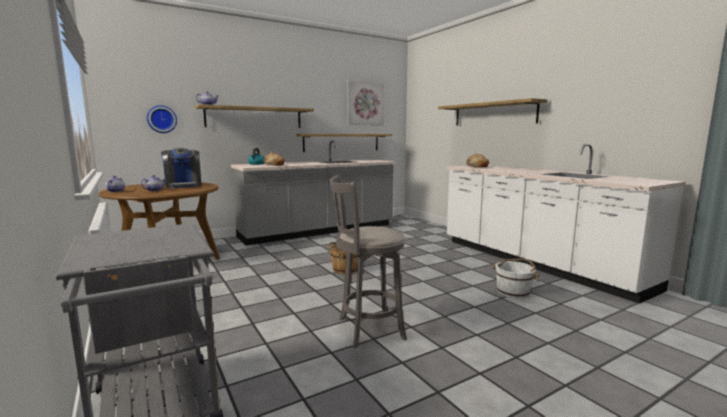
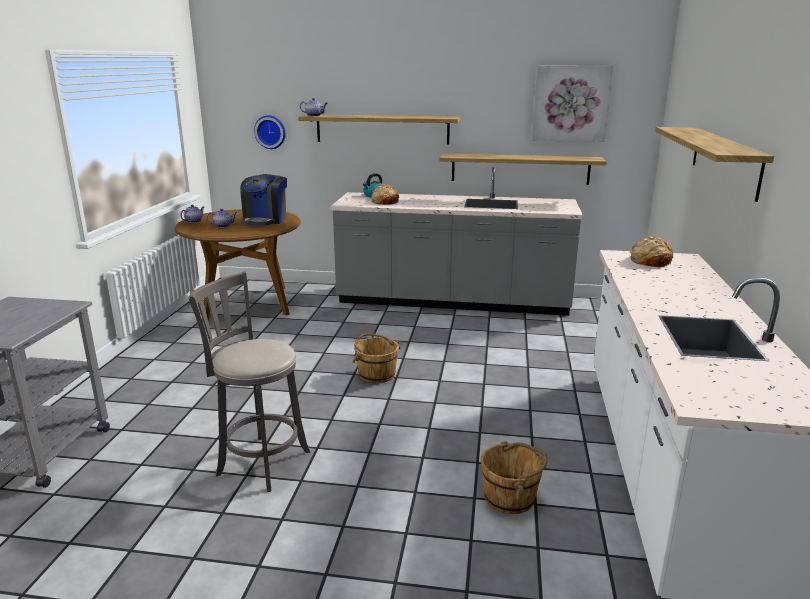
camera: 40 degrees right, 10 degrees up
(513, 292) = (510, 497): white bucket -> brown bucket

